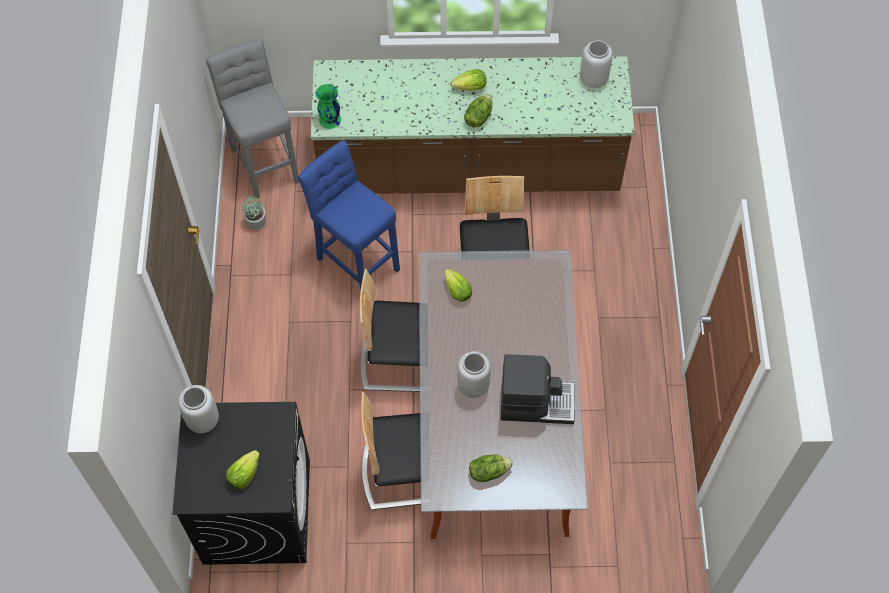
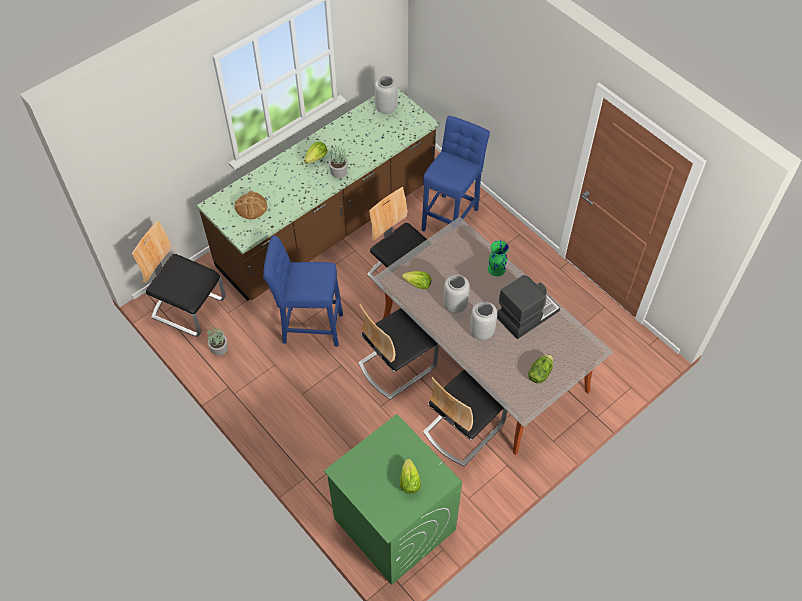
camera: 40 degrees left, 5 degrees down
(202, 420) = (348, 470): grey vase -> grey vase (454, 305)
(257, 510) = (393, 523): black washing machine -> green washing machine
(264, 161) = (189, 308): grey stool -> chair
(329, 120) = (244, 233): green vase -> green vase (496, 269)
(361, 96) = (251, 206): none -> bread
(478, 117) = (338, 172): lettuce -> potted plant
(604, 246) = (451, 216): none -> blue stool

